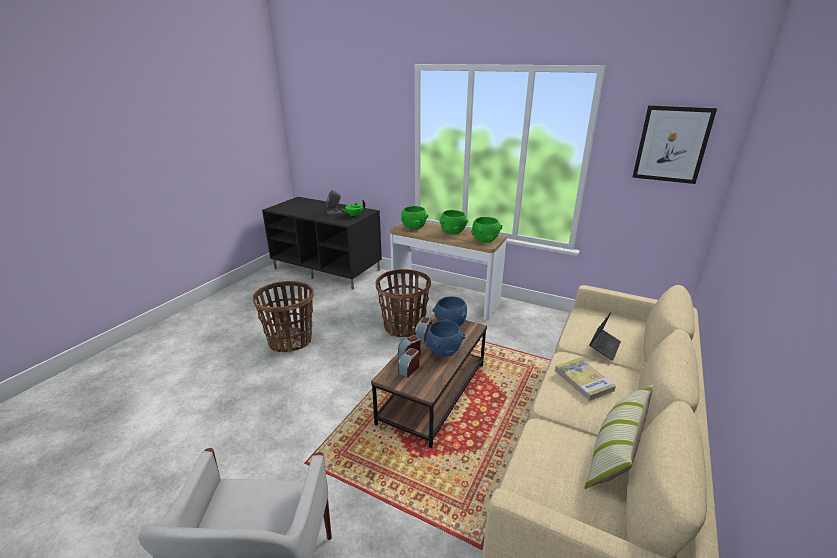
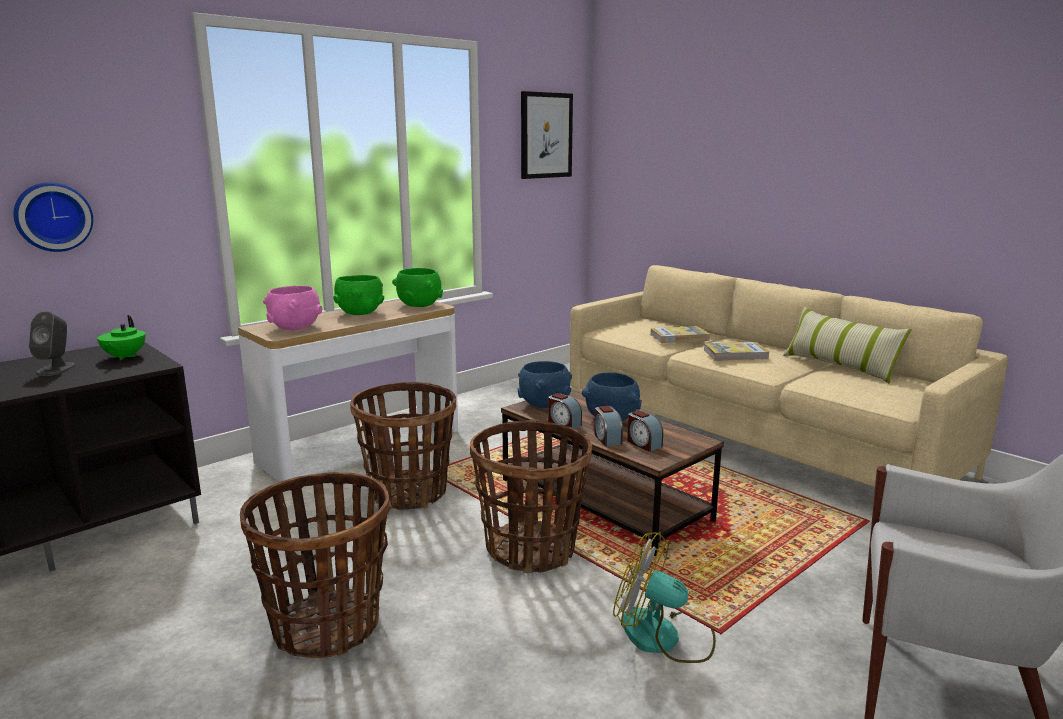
camera: 70 degrees left, 10 degrees down
(298, 440) = (664, 637): none -> fan
(358, 153) = (53, 216): none -> wall clock
(365, 378) = (531, 549): none -> basket
(414, 228) = (295, 328): green bowl -> pink bowl
(604, 347) = (679, 337): laptop -> book

